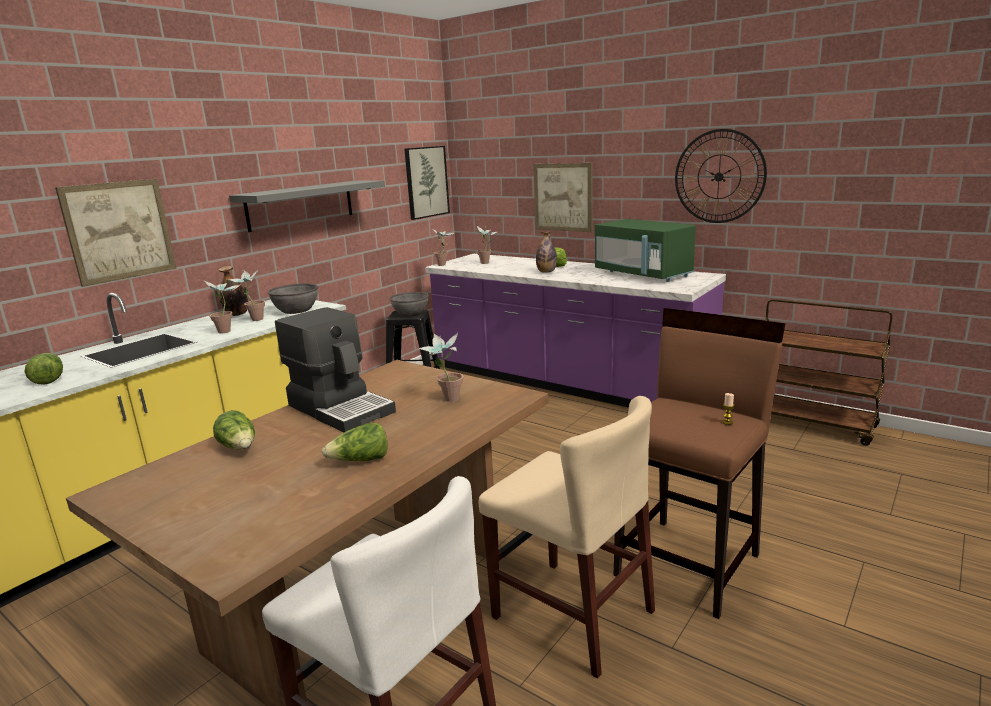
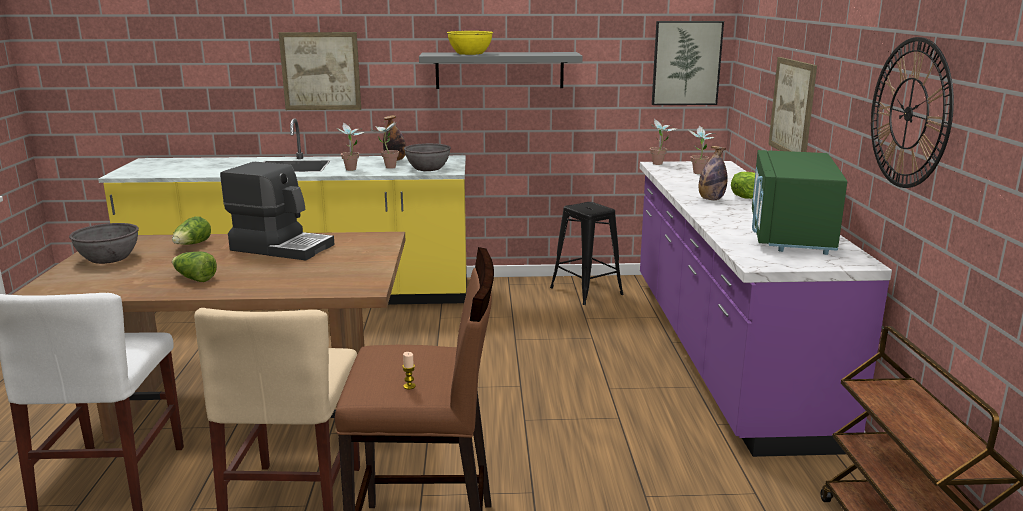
camera: 50 degrees right, 0 degrees up
(48, 379) = (217, 169): lettuce -> none
(287, 189) = (470, 53): none -> yellow bowl
(341, 408) = (282, 247): coffee machine -> coffee machine turned 75 degrees counterclockwise
(410, 313) = (592, 208): grey bowl -> grey bowl (109, 258)
(446, 400) = (330, 269): potted plant -> none

